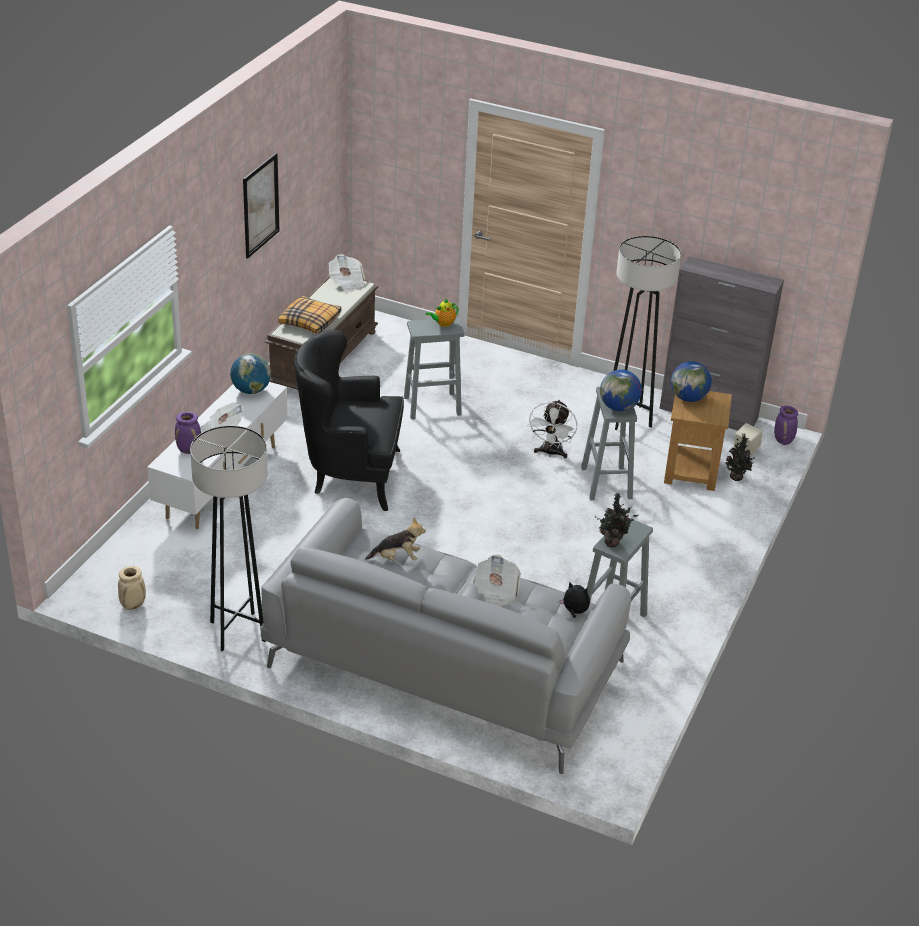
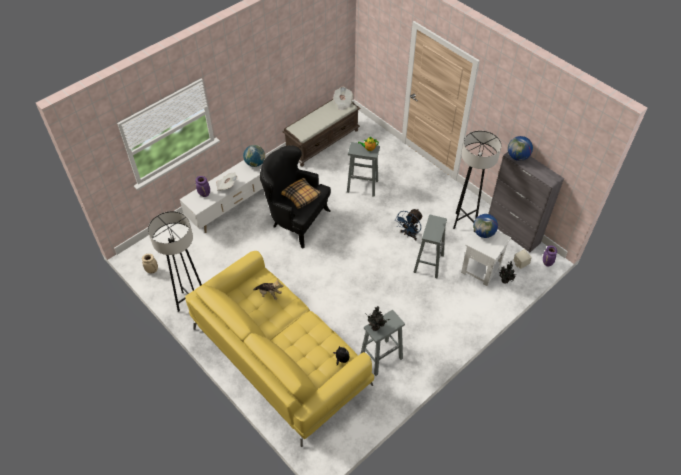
camera: 25 degrees right, 15 degrees up
(260, 205) = (279, 63): picture -> none
(310, 321) = (310, 125): pillow -> pillow (301, 196)
(443, 664) = (279, 355): grey sofa -> yellow sofa
(496, 593) = (307, 333): newspaper -> none
(550, 453) = (409, 234): white fan -> blue fan
(618, 407) = (433, 232): globe -> globe (517, 157)
(691, 471) = (480, 269): brown side table -> white side table

